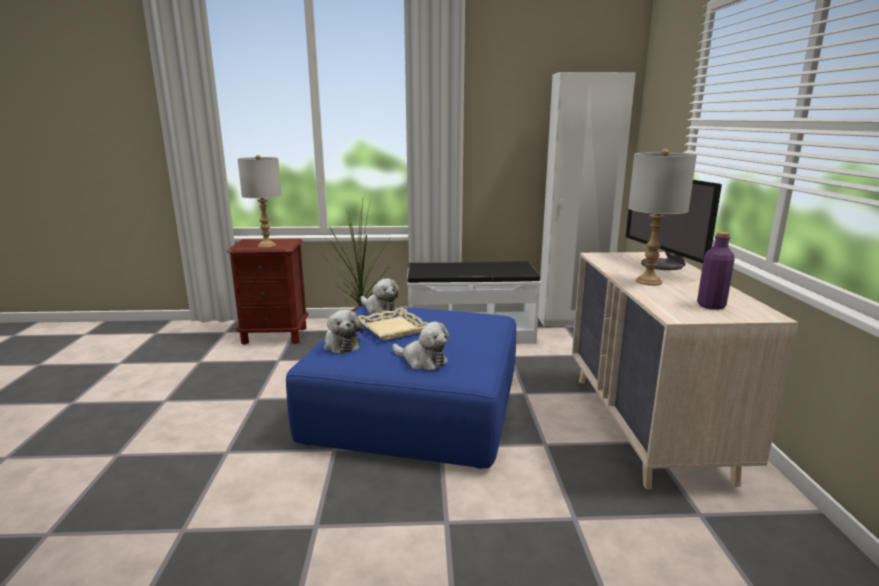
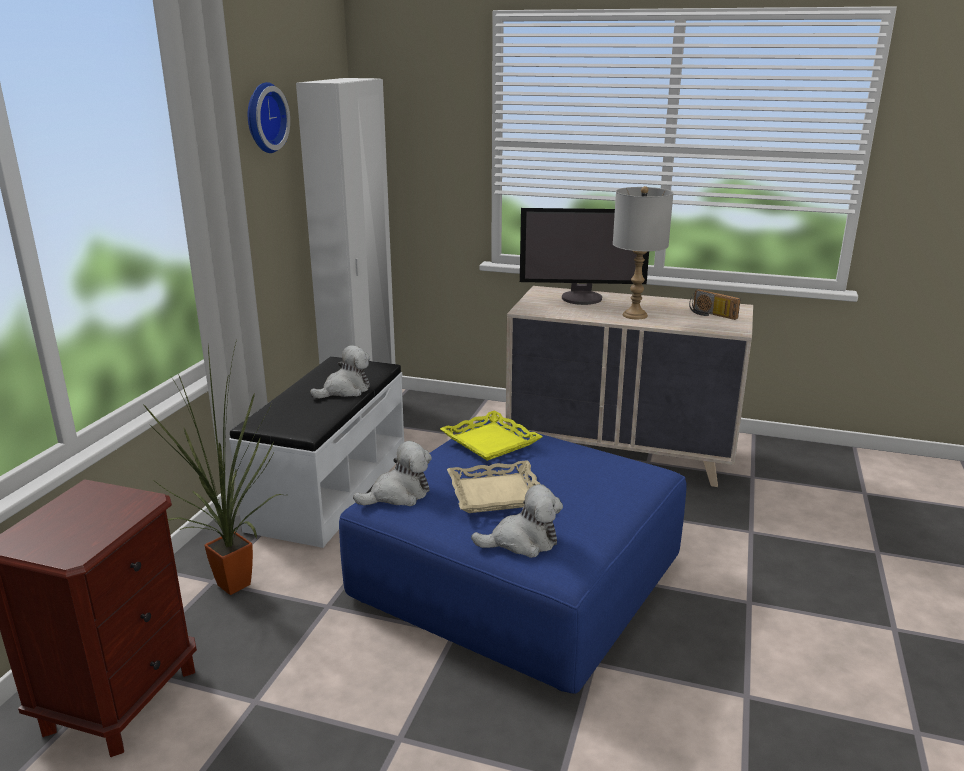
camera: 70 degrees left, 5 degrees up
(267, 245) = (103, 519): grey table lamp -> none
(422, 361) = (607, 491): plush toy -> plush toy (345, 390)
(464, 318) = (490, 442): none -> yellow tray
(517, 95) = (263, 118): none -> wall clock
(711, 306) = (711, 315): purple bottle -> radio

